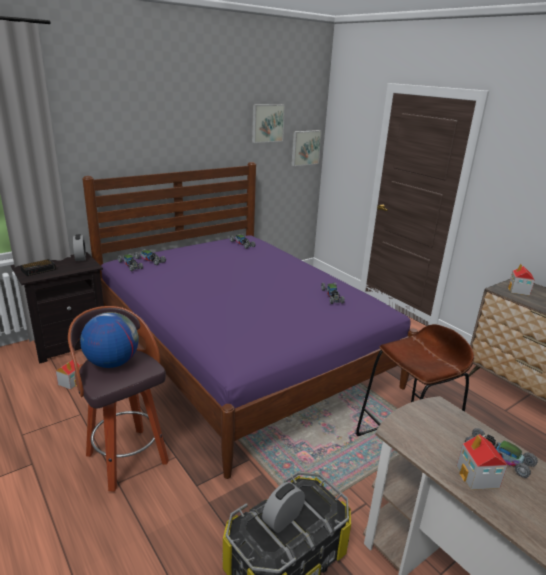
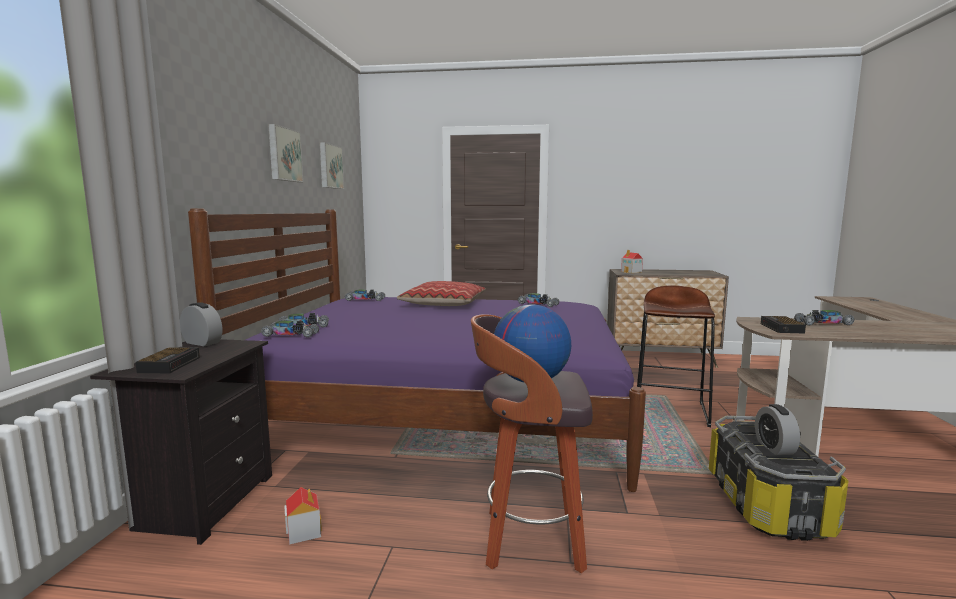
camera: 45 degrees left, 15 degrees down
(271, 268) = (443, 304): none -> pillow
(305, 147) = (354, 200): picture -> picture (283, 154)
(422, 432) = (782, 328): none -> alarm clock
(478, 477) = (845, 331): toy house -> none

